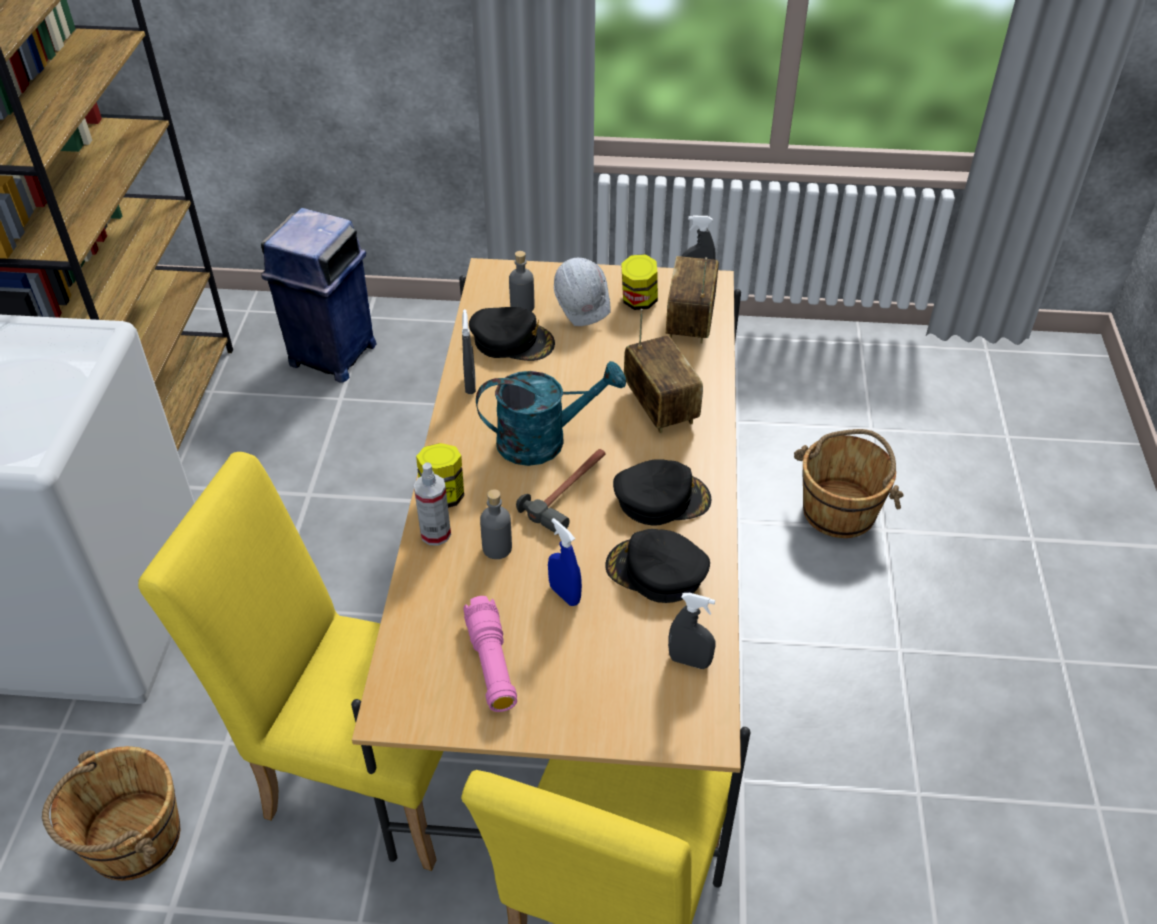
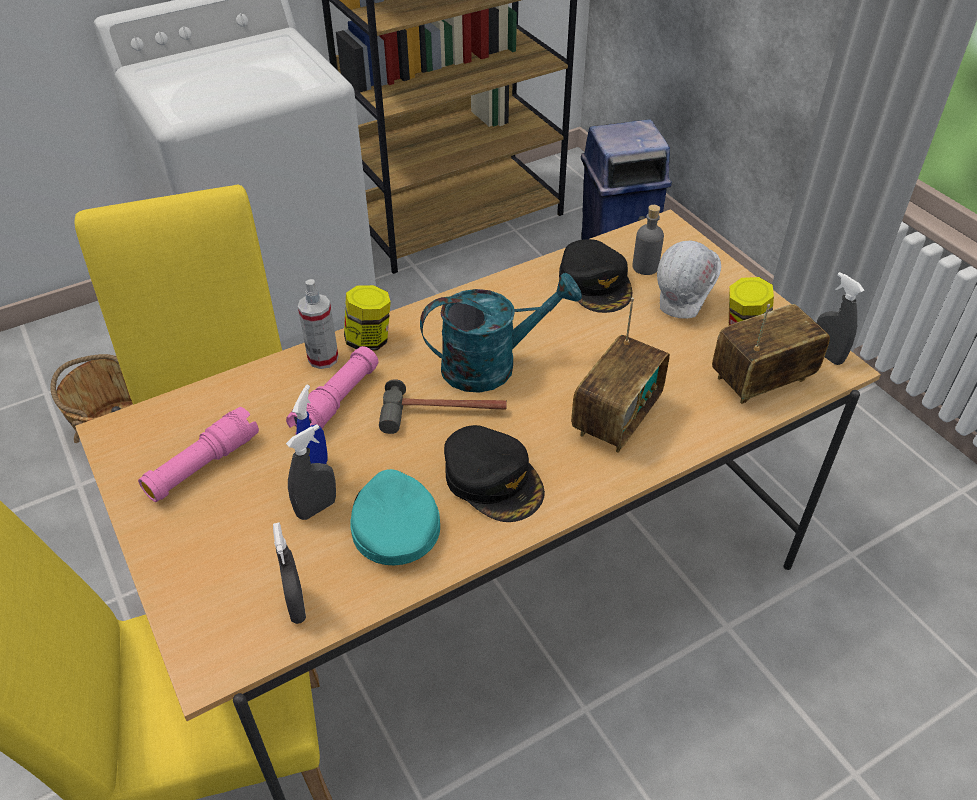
camera: 55 degrees right, 0 degrees up
(470, 384) = (514, 288): grey spray bottle -> grey spray bottle (317, 508)
(497, 548) = (337, 402): grey bottle -> pink flashlight
(544, 440) = (492, 364): turquoise watering can -> turquoise watering can turned 60 degrees counterclockwise
(656, 571) = (394, 523): black cap -> turquoise cap
(840, 510) = (836, 713): brown bucket -> none

